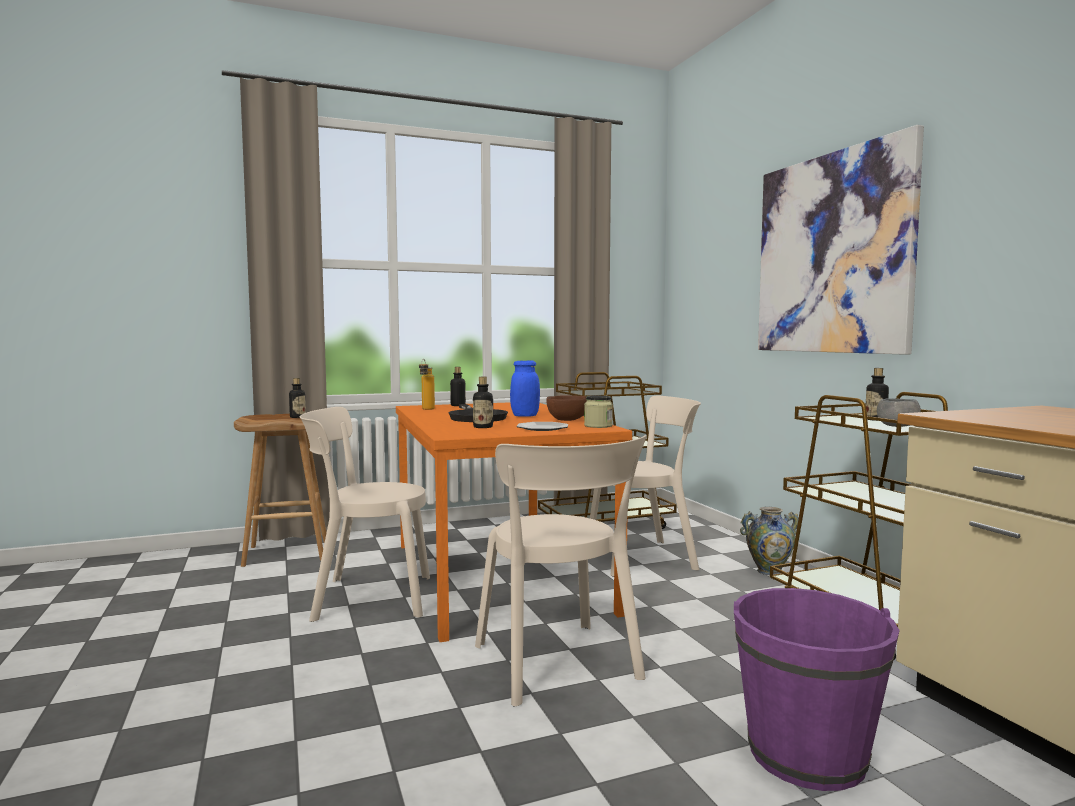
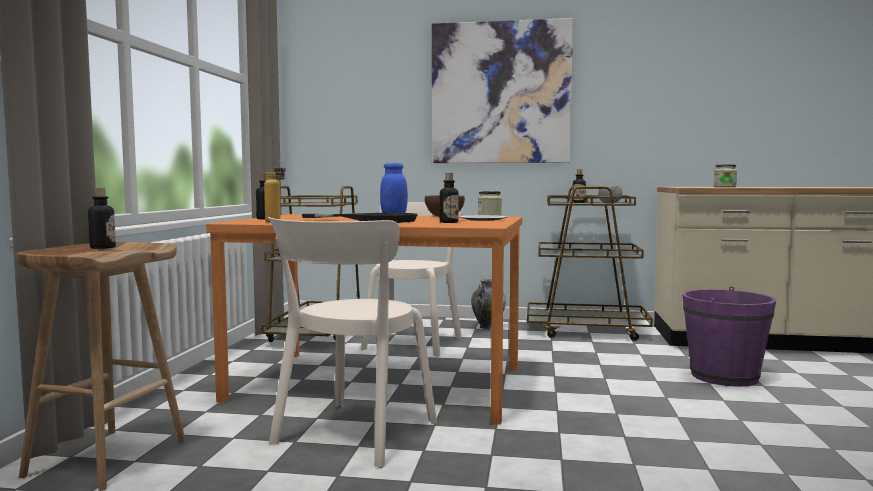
camera: 60 degrees left, 0 degrees up
(559, 666) = (581, 399): beige chair -> none
(1020, 421) = (724, 187): none -> jar

